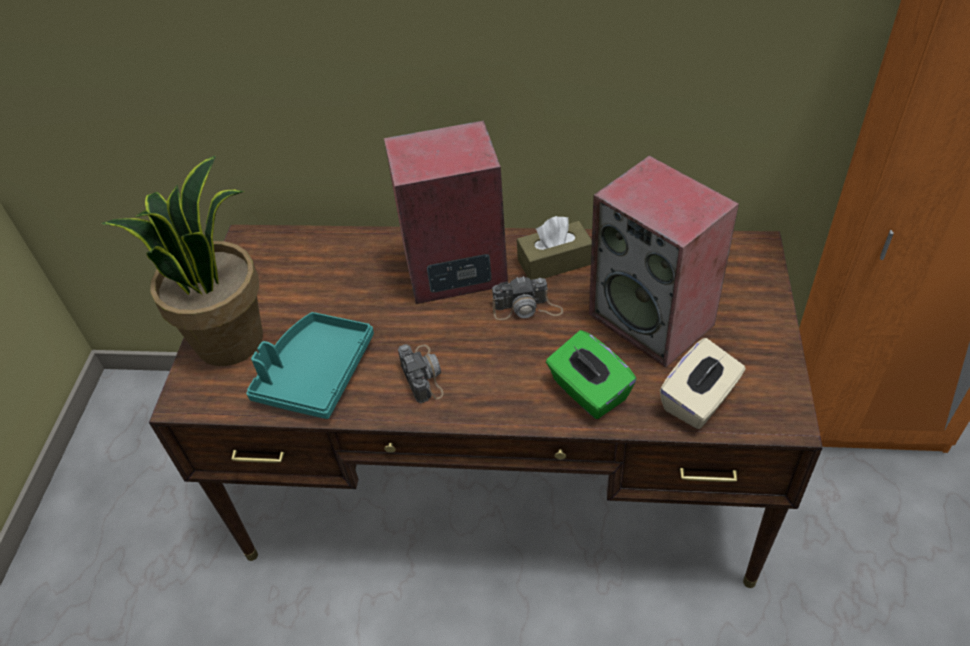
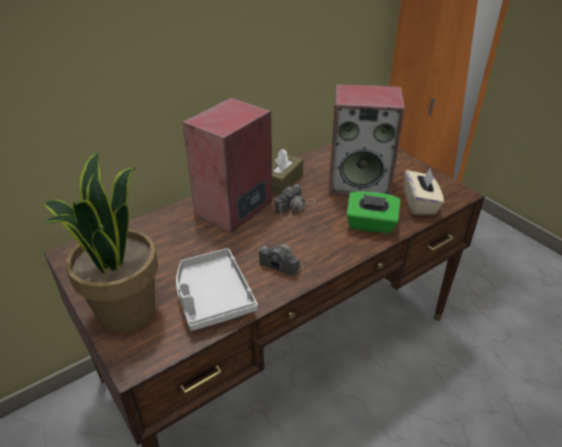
camera: 45 degrees left, 10 degrees down
(315, 374) = (212, 297): turquoise tray -> grey tray

